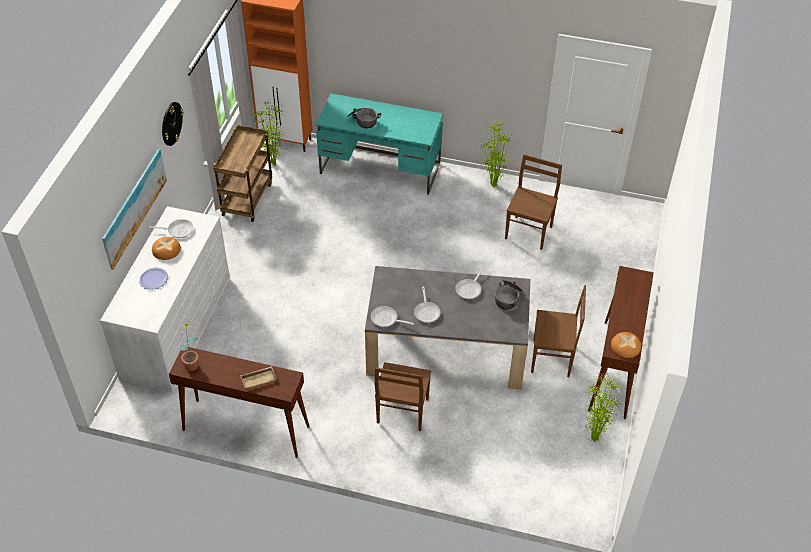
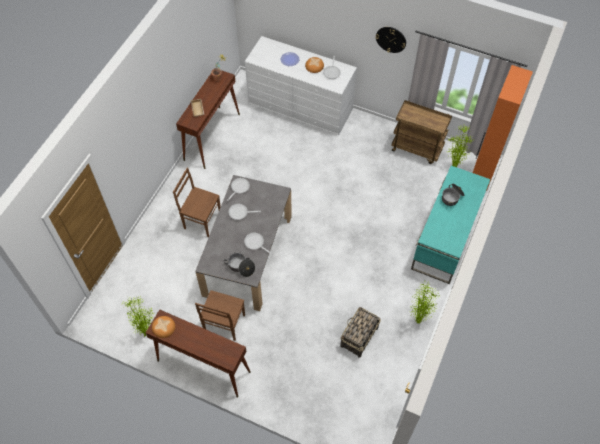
camera: 100 degrees right, 10 degrees up
(133, 207) = (323, 29): picture -> none
(529, 231) = (358, 337): brown chair -> basket

